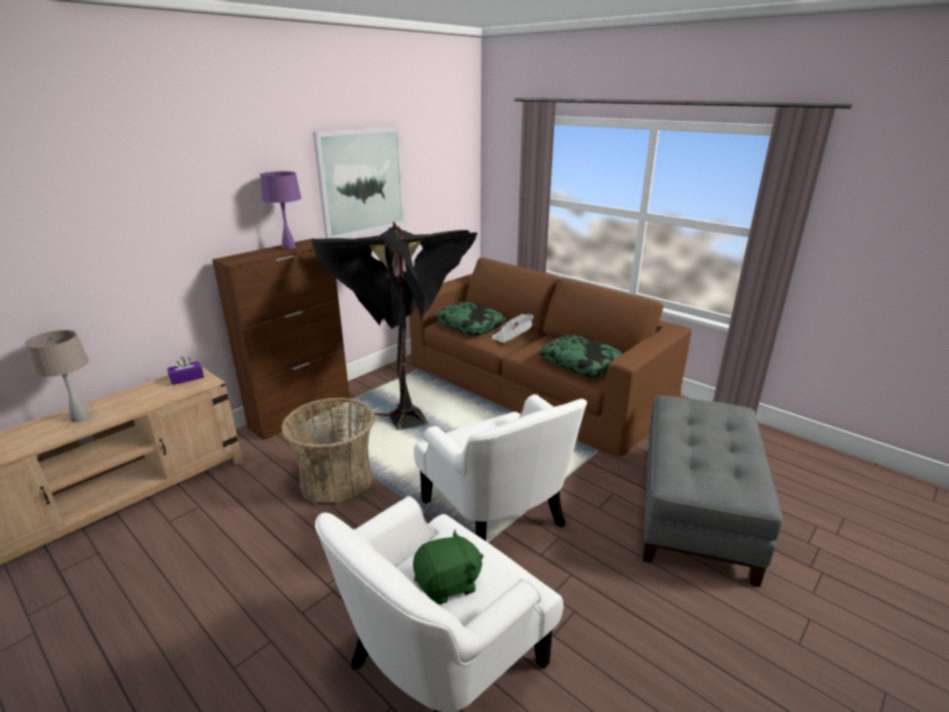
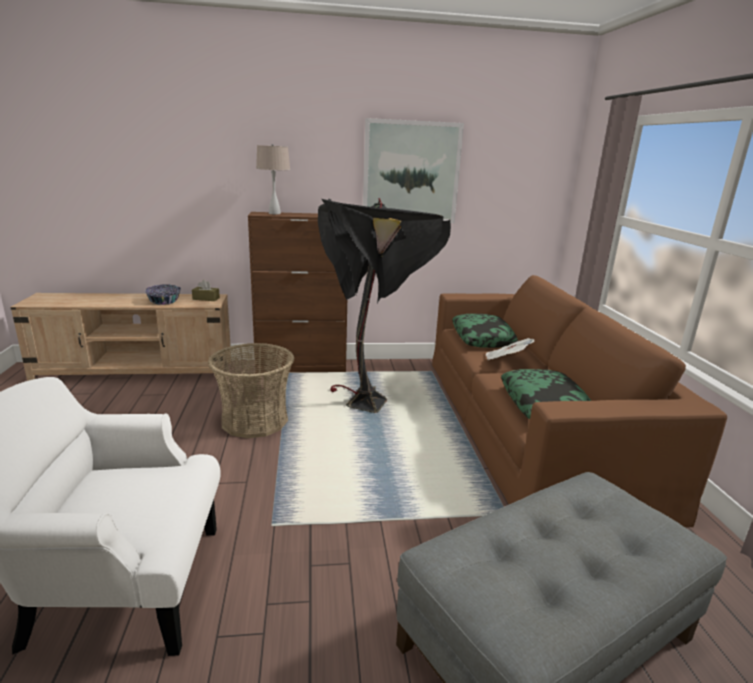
camera: 40 degrees right, 5 degrees down
(80, 417) = (125, 299): beige table lamp -> beige table lamp (274, 213)
(140, 400) = (164, 301): none -> bowl
(187, 378) = (206, 298): purple tissue box -> brown tissue box
(289, 247) = (314, 214): purple table lamp -> none
(448, 584) = (115, 498): green plush toy -> none
(496, 513) = (327, 508): white armchair -> none

